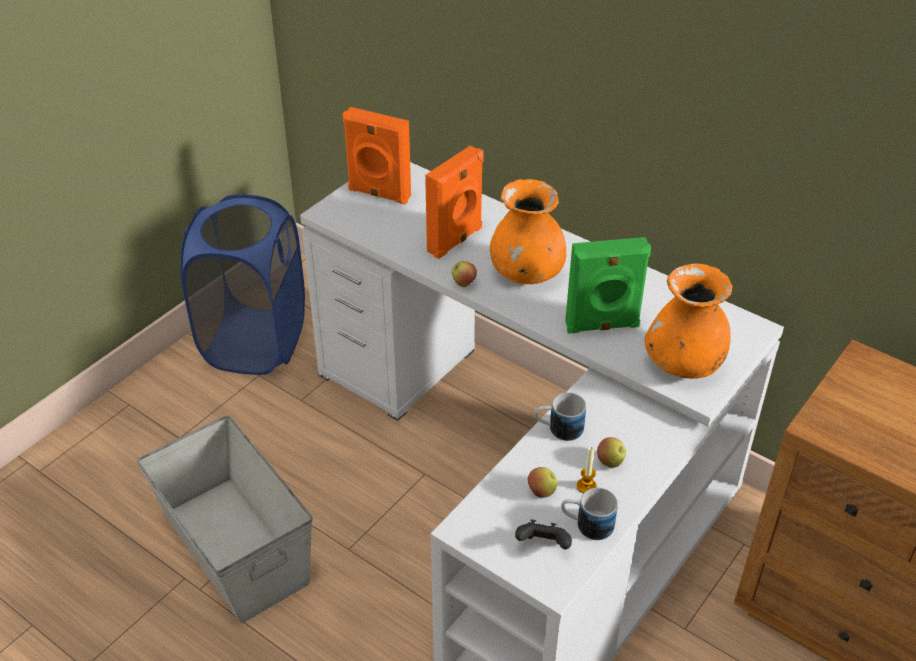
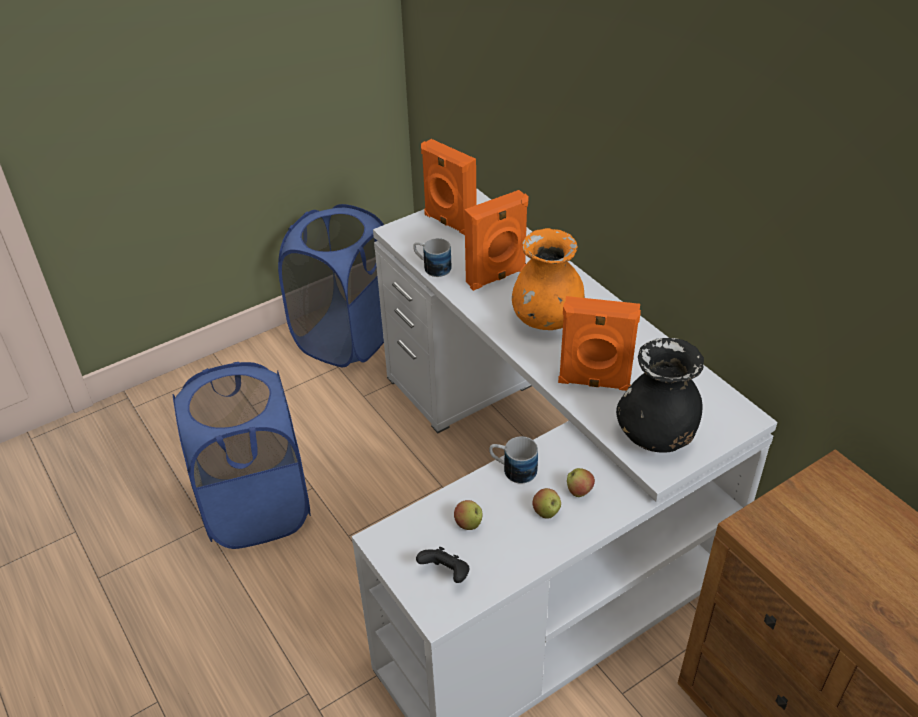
camera: 20 degrees right, 0 degrees up
(236, 546) = (257, 508): grey storage box -> blue laundry basket
(464, 283) = (485, 317): apple -> apple (579, 491)
(586, 486) = (513, 529): candle -> none
(586, 525) = (495, 566): mug -> mug (432, 267)
(602, 326) = (594, 383): green speaker -> orange speaker
(683, 364) = (656, 435): orange vase -> black vase

